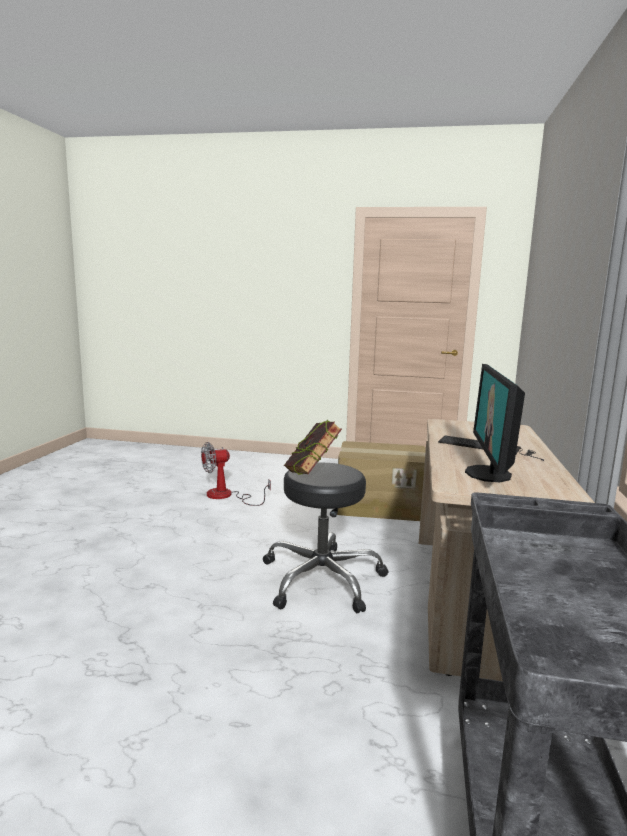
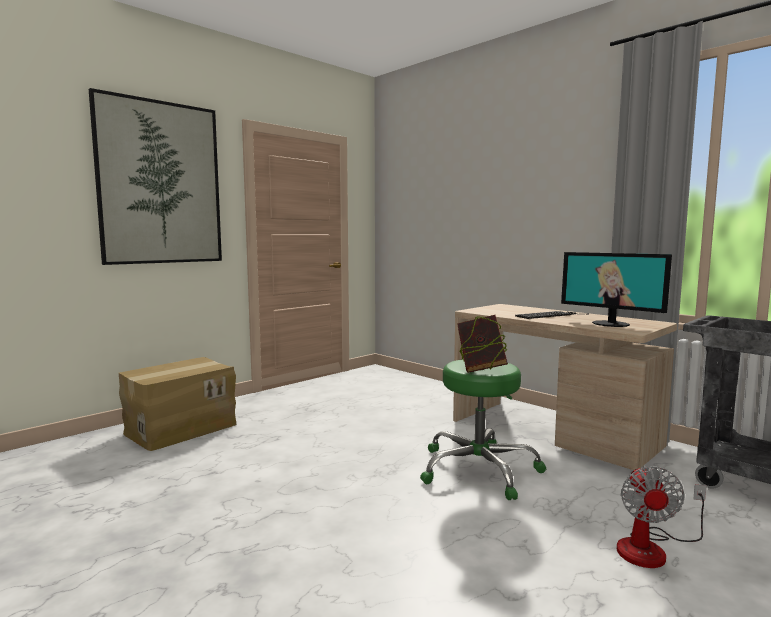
camera: 55 degrees left, 5 degrees down
(227, 496) = (243, 462): fan -> fan (652, 548)
(278, 272) = (160, 183): none -> picture
(322, 579) = (479, 469): black stool -> green stool
(380, 506) = (373, 412): cardboard box -> cardboard box (180, 428)

